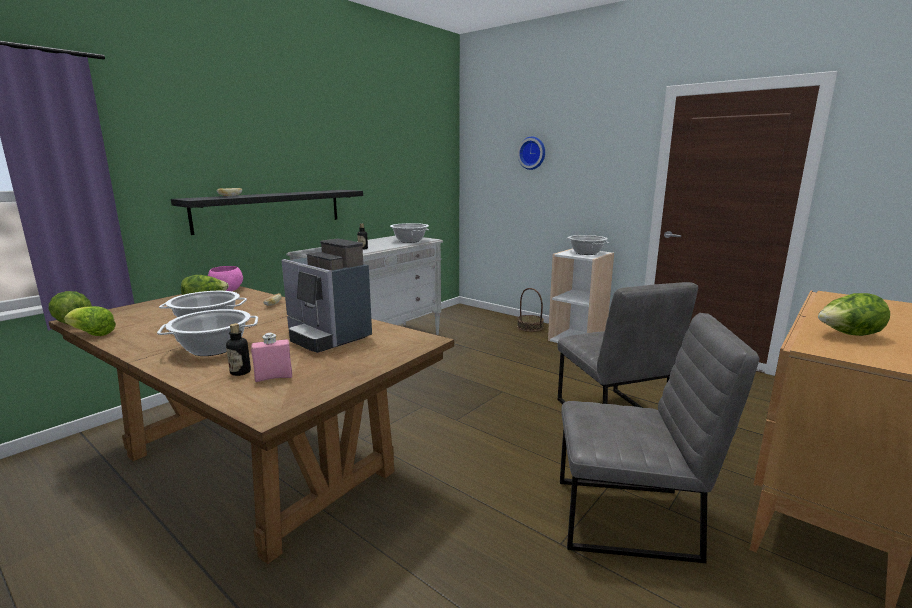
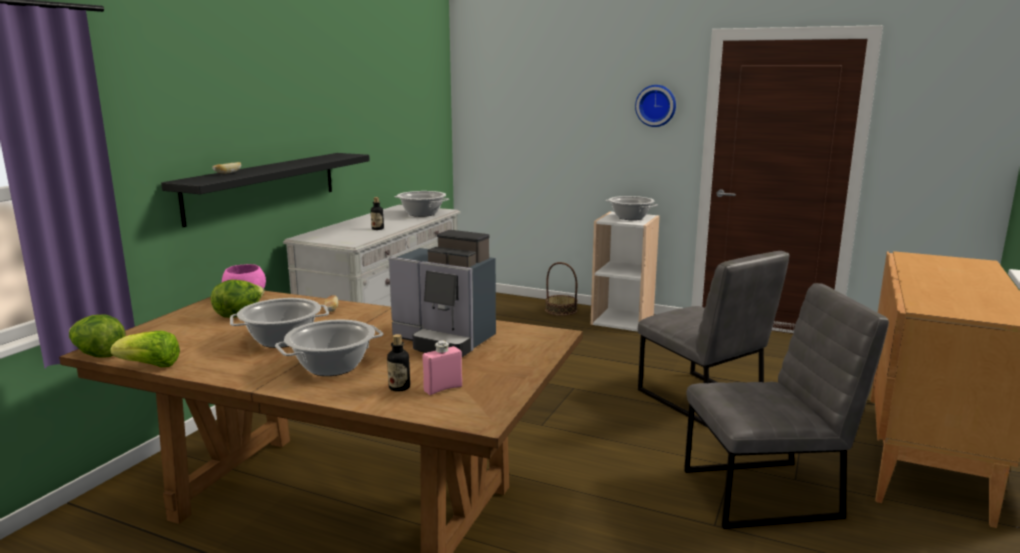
camera: 15 degrees left, 0 degrees up
(532, 153) = (553, 98): wall clock -> wall clock (656, 105)
(847, 335) = (941, 294): lettuce -> none

